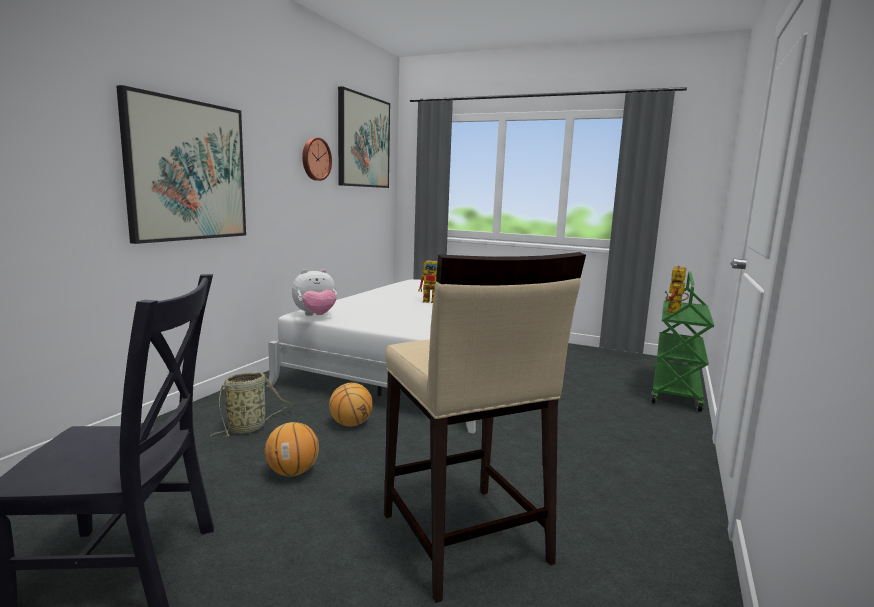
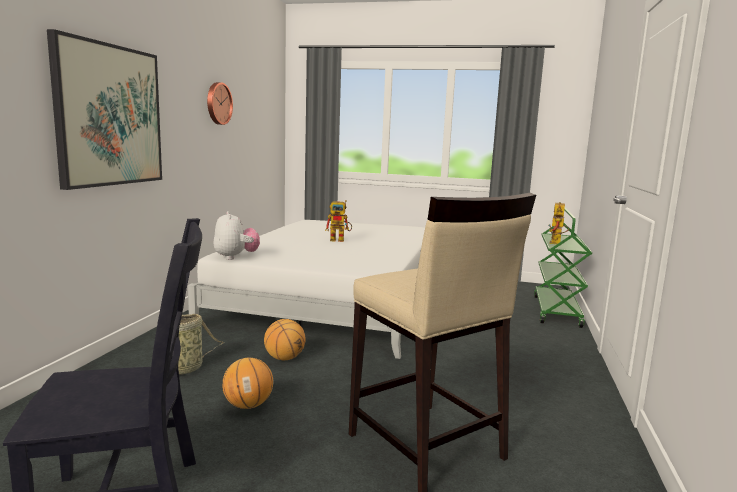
camera: 10 degrees left, 0 degrees up
(316, 316) = (236, 257): plush toy -> plush toy turned 75 degrees counterclockwise
(363, 141) = (257, 86): picture -> none

